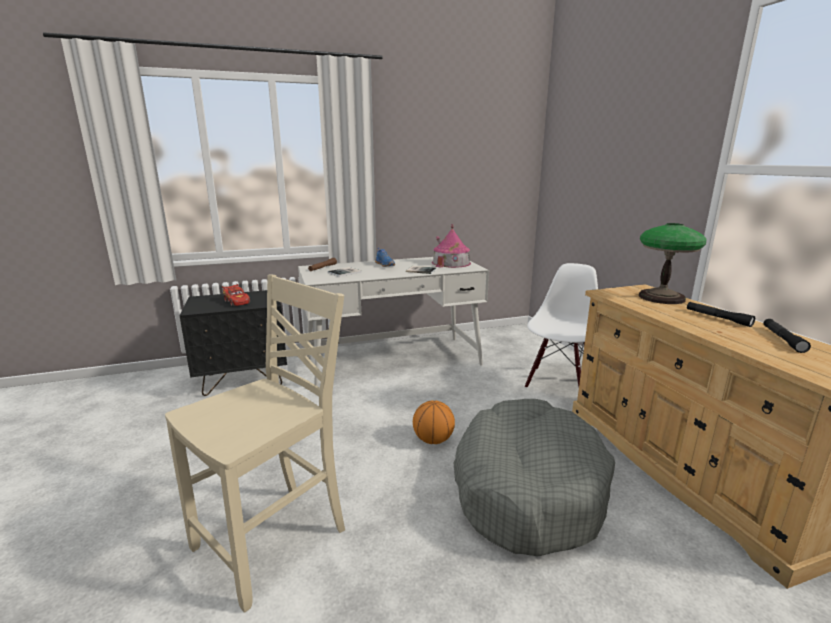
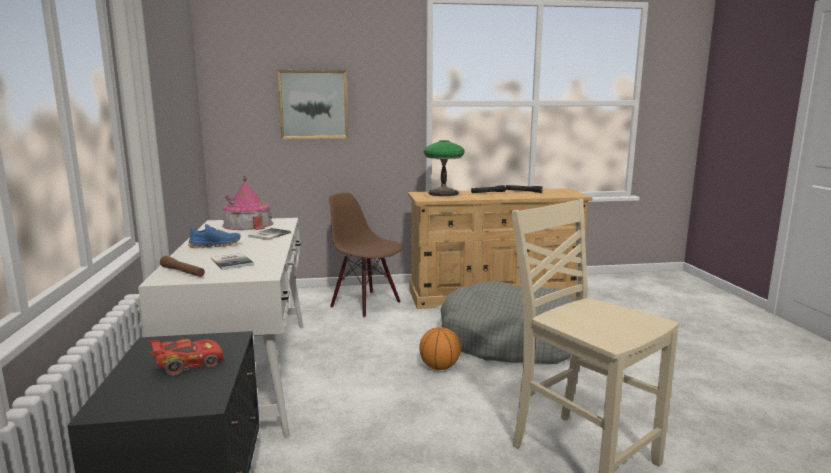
camera: 80 degrees left, 5 degrees down
(558, 383) = (366, 304): white chair -> brown chair
(606, 167) = (313, 104): none -> picture

